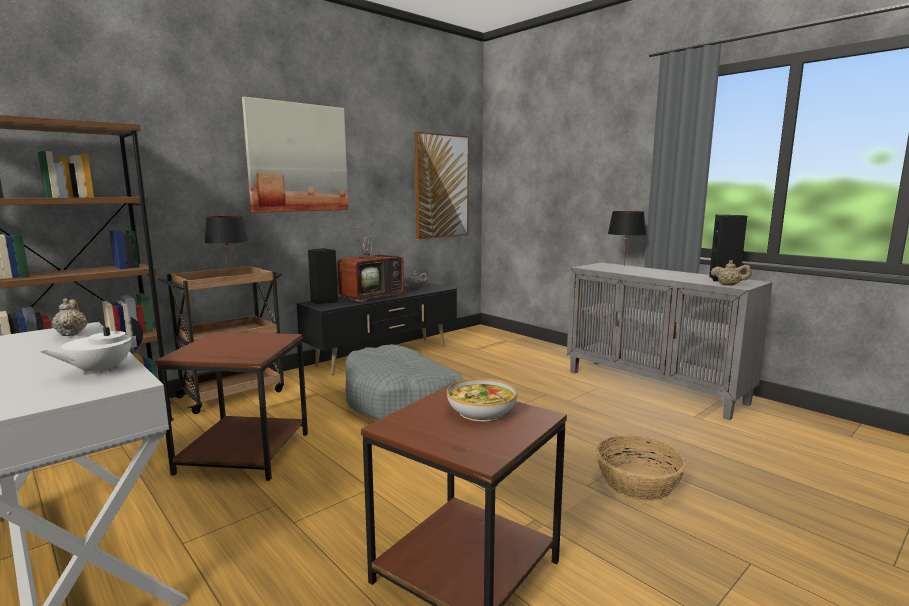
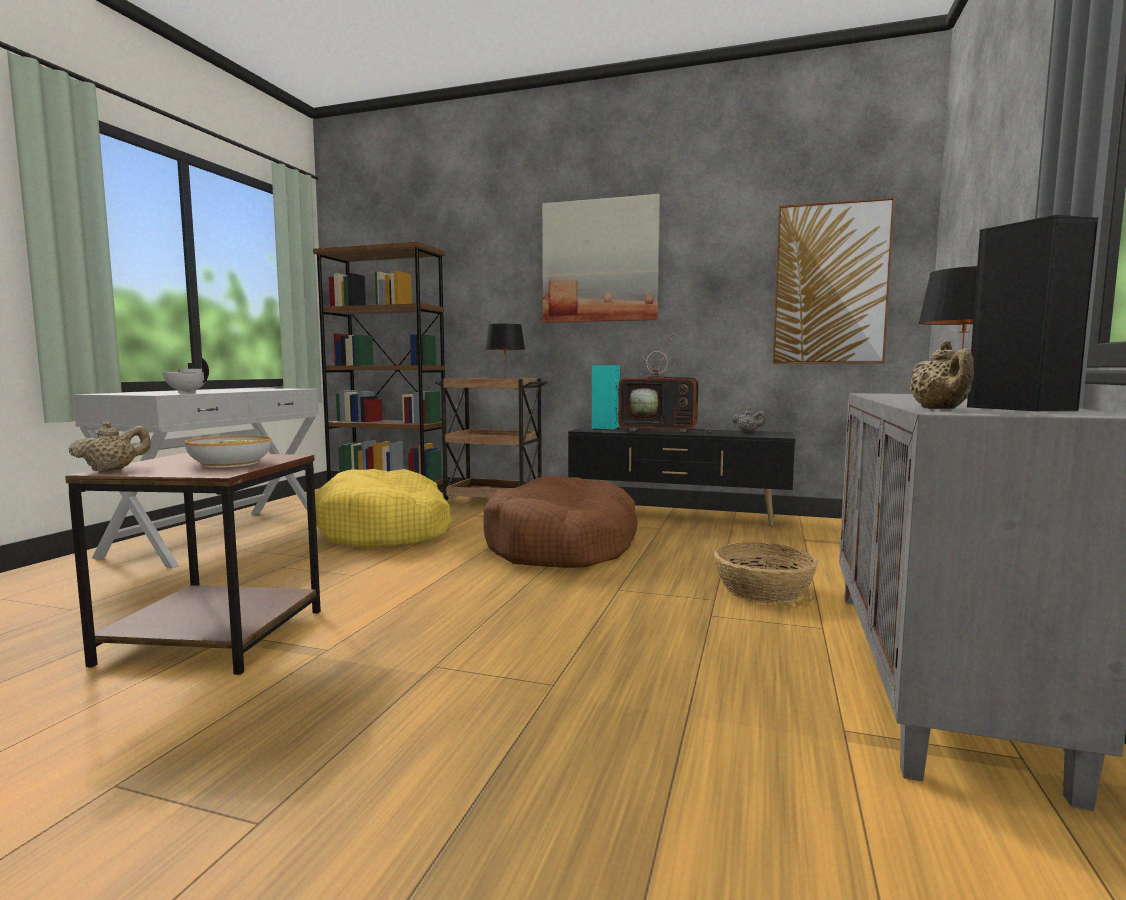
camera: 60 degrees right, 5 degrees down
(72, 334) = (278, 389): beige teapot -> beige teapot (113, 470)
(242, 453) = (385, 530): brown side table -> yellow dog bed
(323, 301) = (605, 428): black speaker -> turquoise speaker
(403, 401) = (562, 546): grey dog bed -> brown dog bed
(638, 483) = (472, 700): basket -> basket (763, 591)

